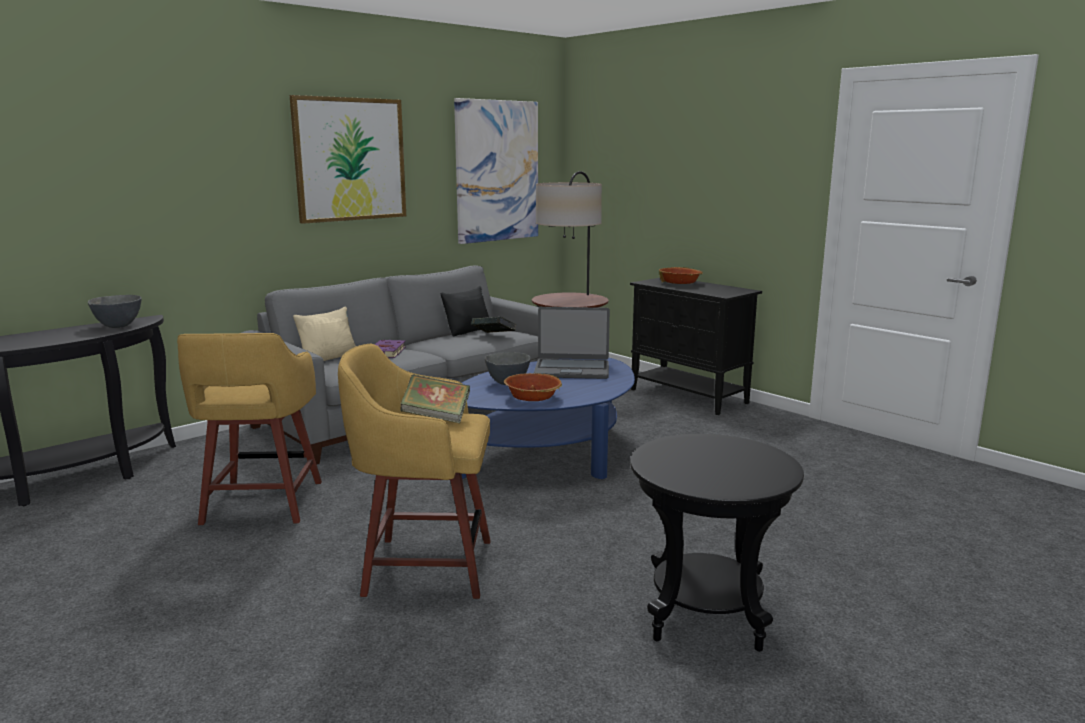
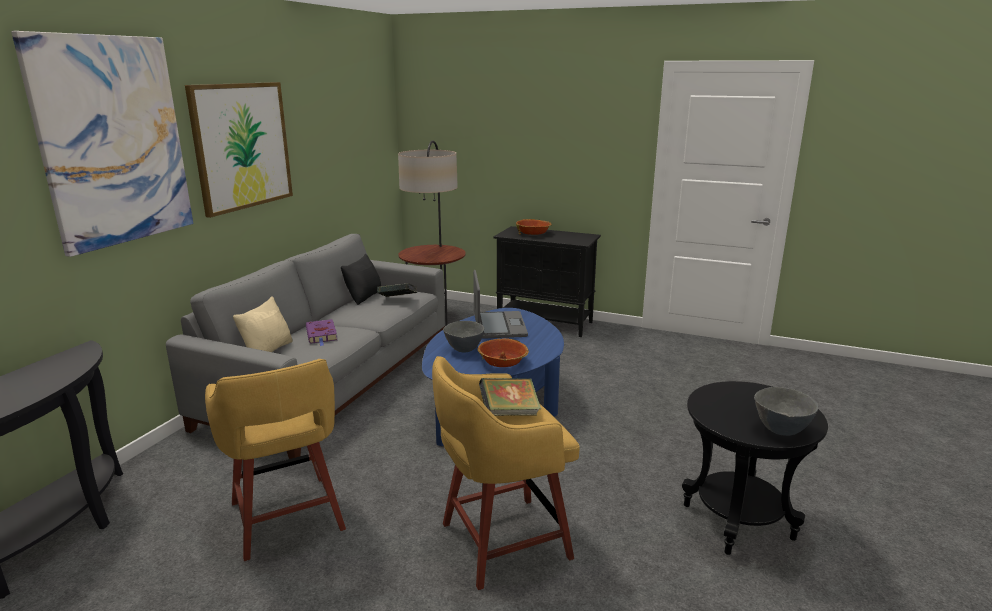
camera: 25 degrees left, 5 degrees up
(118, 326) = (63, 367): grey bowl -> grey bowl (781, 431)
(497, 171) = (353, 142): picture -> picture (113, 141)
(572, 370) = (499, 326): laptop -> laptop turned 75 degrees counterclockwise

